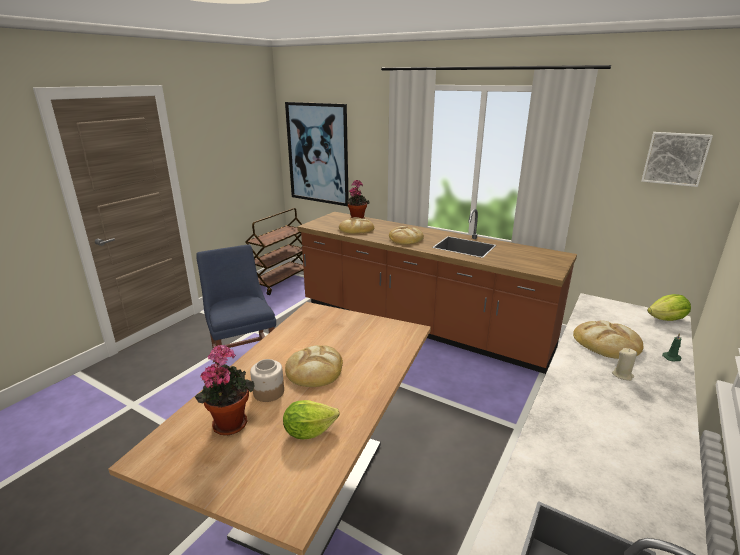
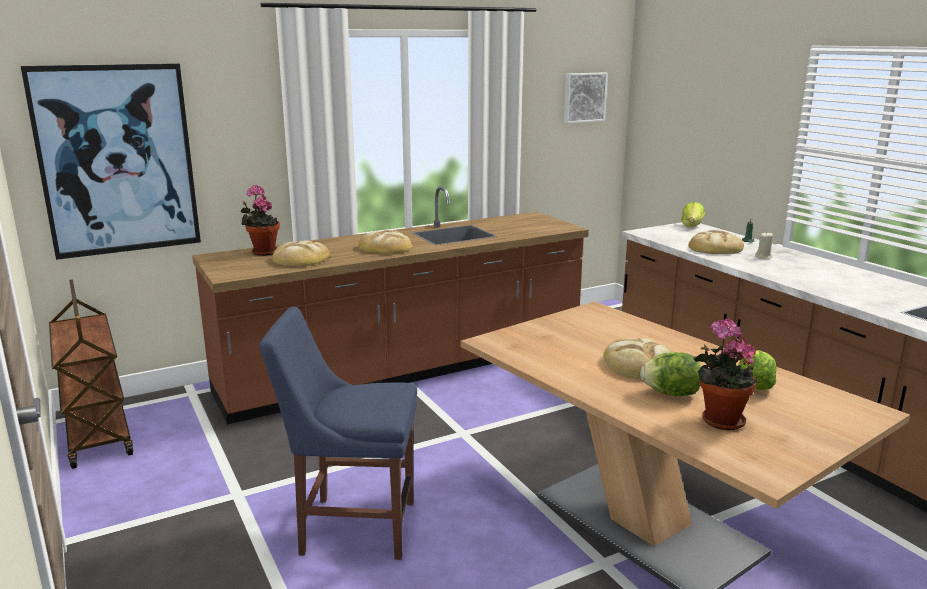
camera: 60 degrees left, 5 degrees down
(268, 392) = (671, 393): jar -> lettuce

